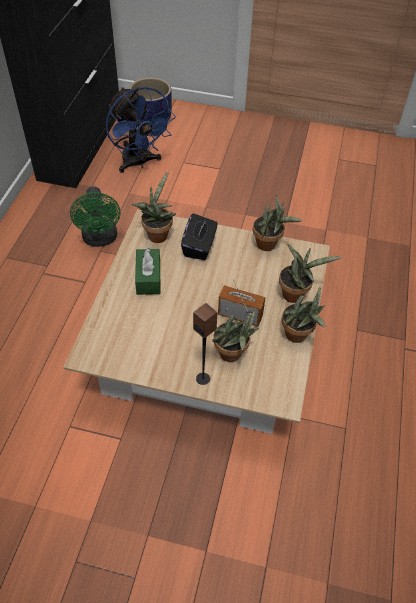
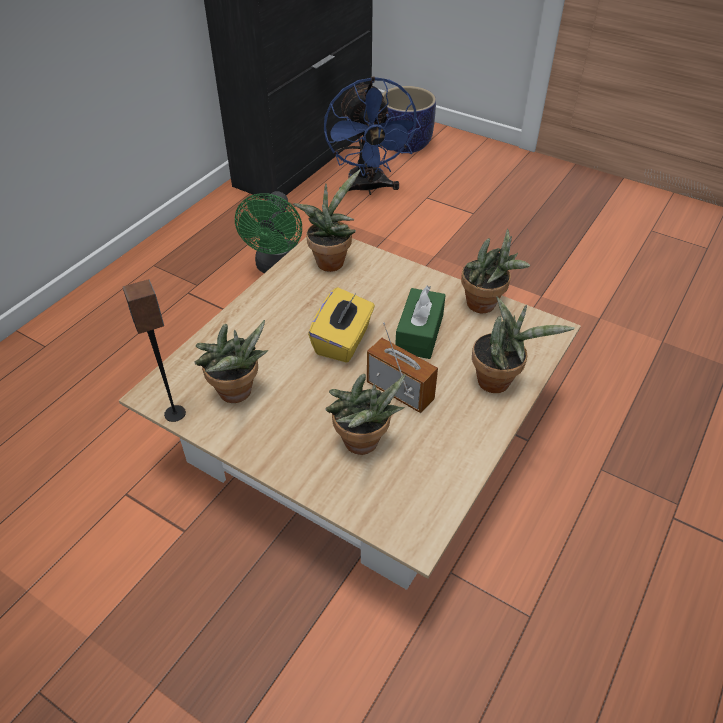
camera: 20 degrees right, 5 degrees down
(148, 277) = (292, 312): green tissue box -> green tissue box (419, 333)
(191, 290) = (343, 341): none -> yellow tissue box
(199, 247) = (382, 287): black tissue box -> none
(203, 378) = (304, 467): speaker -> speaker (175, 413)
(298, 336) = (479, 443): potted plant -> potted plant (237, 395)

